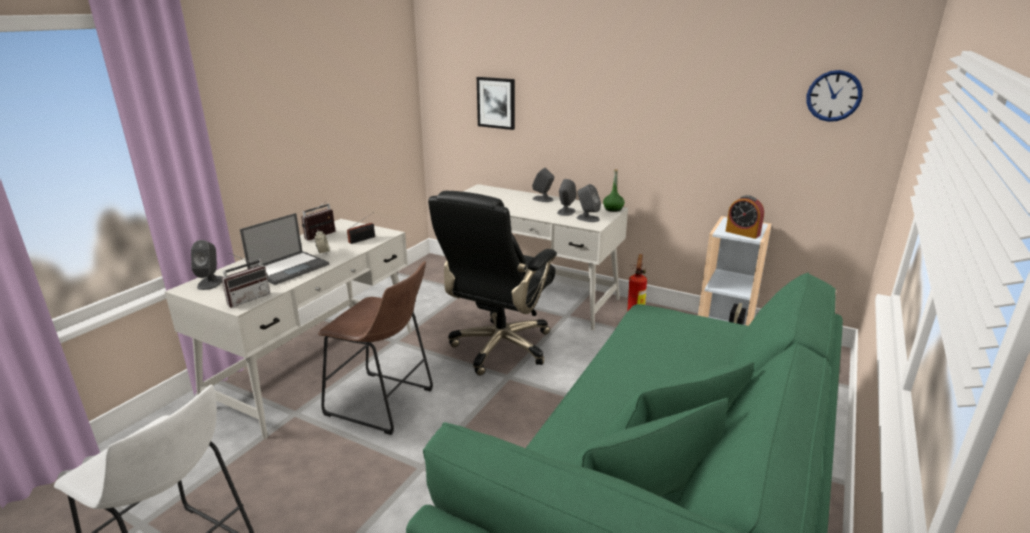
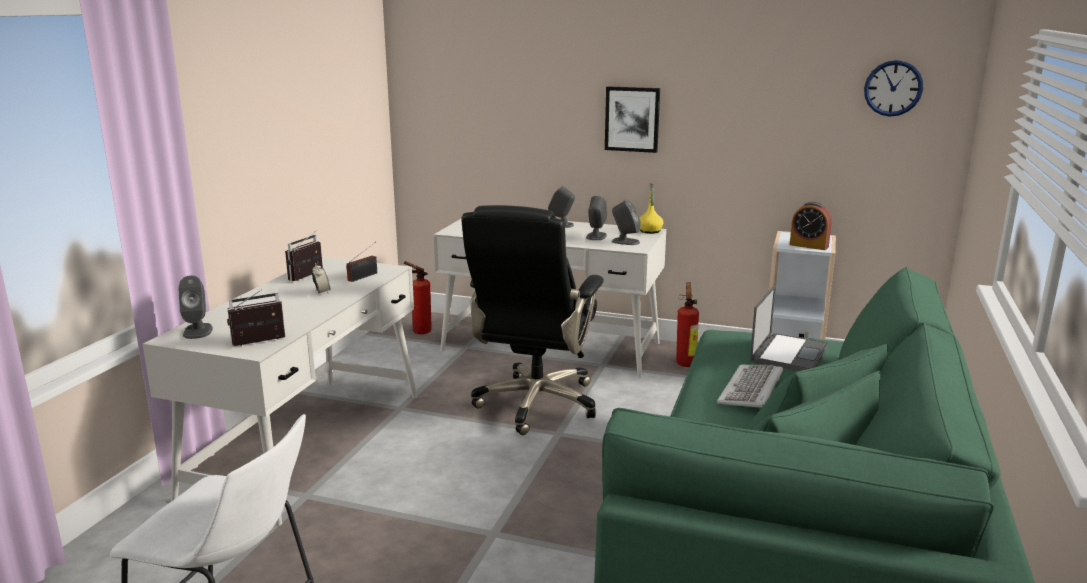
camera: 10 degrees left, 5 degrees down
(247, 298) = (259, 343): radio -> radio turned 150 degrees counterclockwise
(289, 268) = (290, 310): laptop -> laptop (789, 353)
(384, 404) = (417, 475): brown stool -> none
(435, 274) = (419, 332): none -> fire extinguisher
(496, 103) = (494, 110): picture -> picture (632, 119)
(613, 209) = (650, 231): green bottle -> yellow bottle
(645, 374) = (751, 390): none -> keyboard

